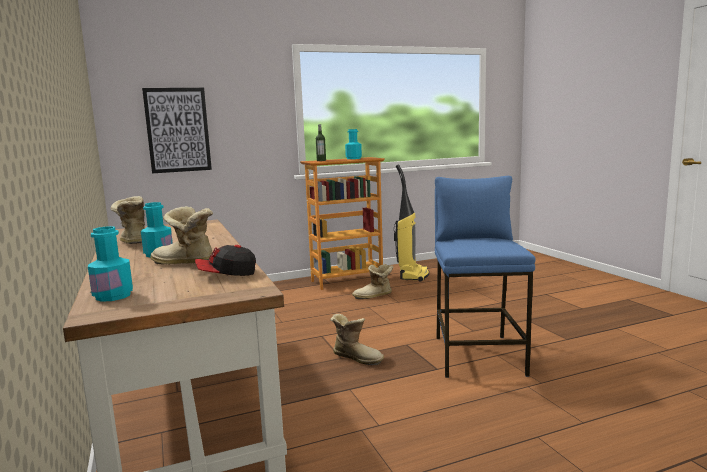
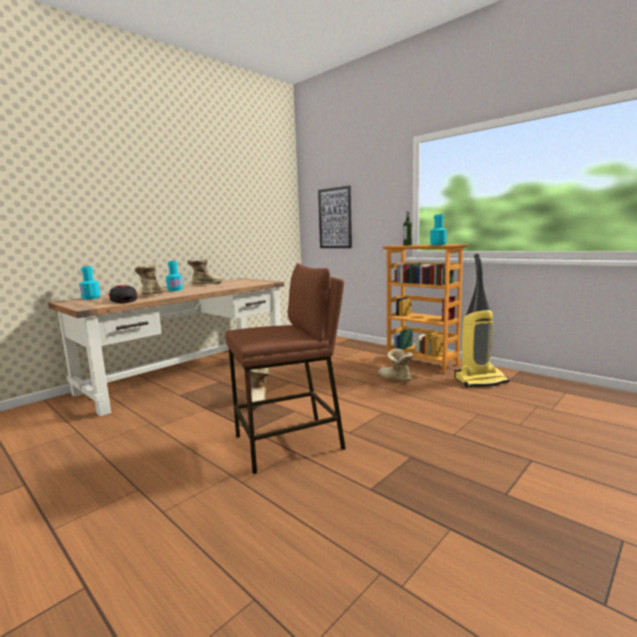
camera: 65 degrees right, 0 degrees up
(478, 355) = (289, 443): blue stool -> brown stool

